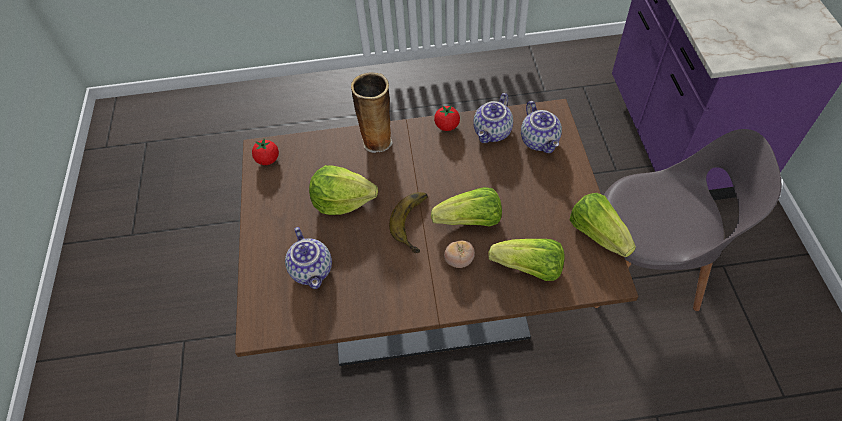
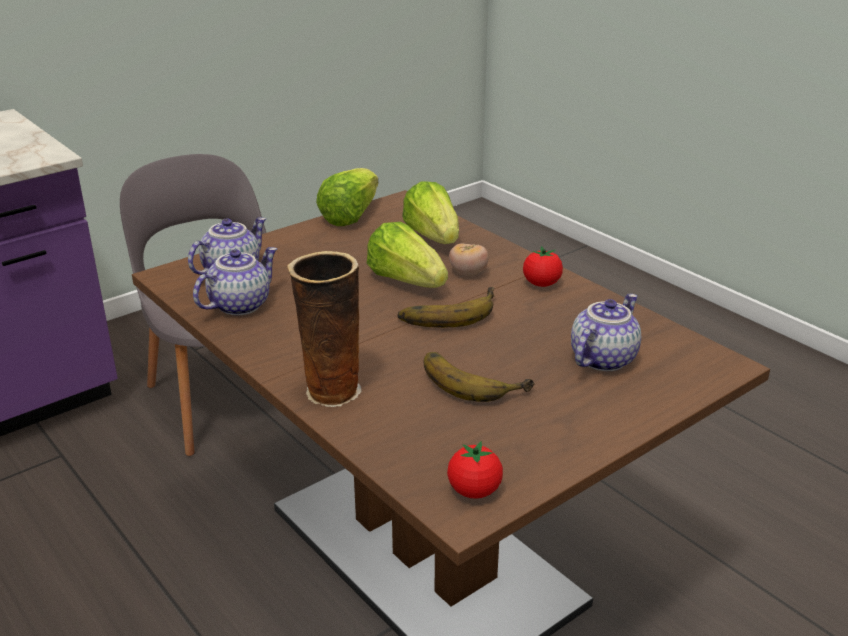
camera: 125 degrees left, 25 degrees down
(342, 200) = (473, 379): lettuce -> banana
(447, 126) = (251, 342): tomato -> tomato (541, 284)
(493, 133) = (239, 305): teapot -> teapot turned 45 degrees counterclockwise

